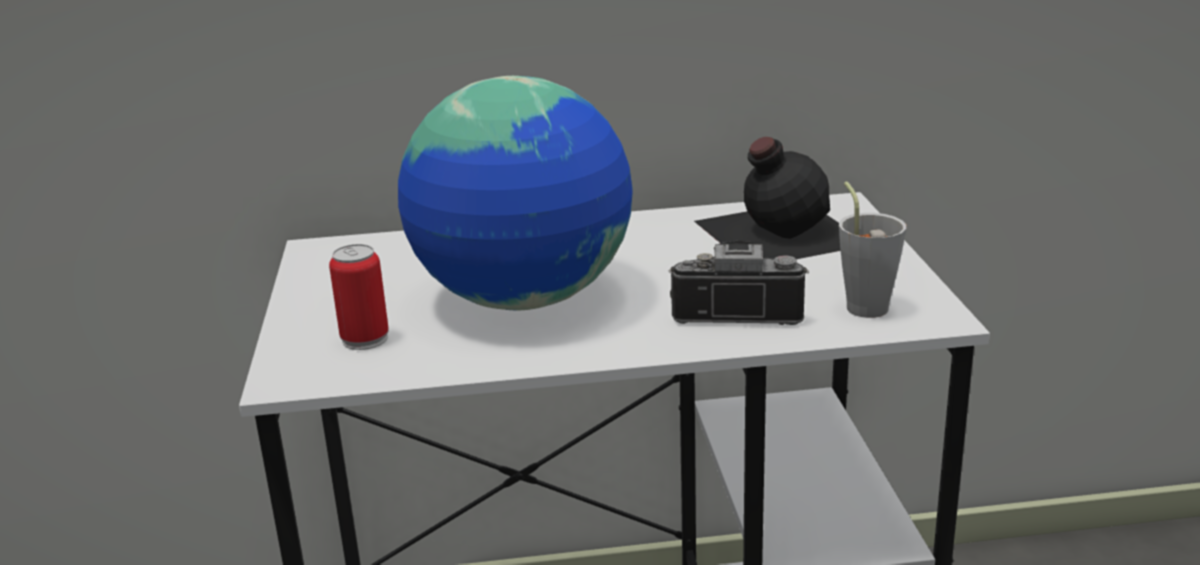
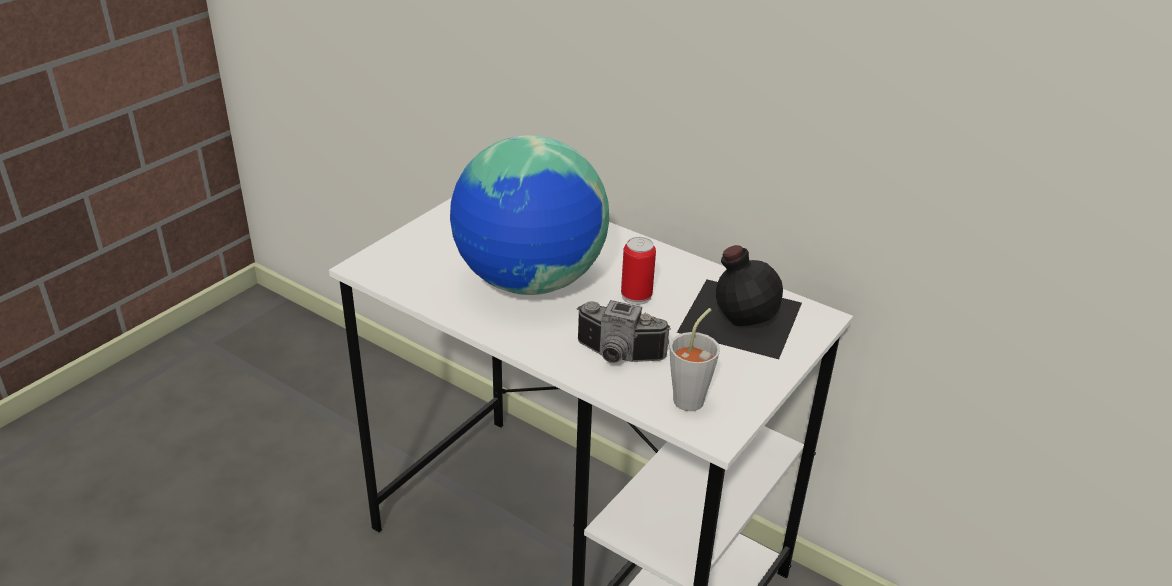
camera: 40 degrees right, 10 degrees up
(365, 339) = (426, 262): can -> can (636, 296)
(737, 311) = (617, 356): camera -> camera turned 150 degrees clockwise

